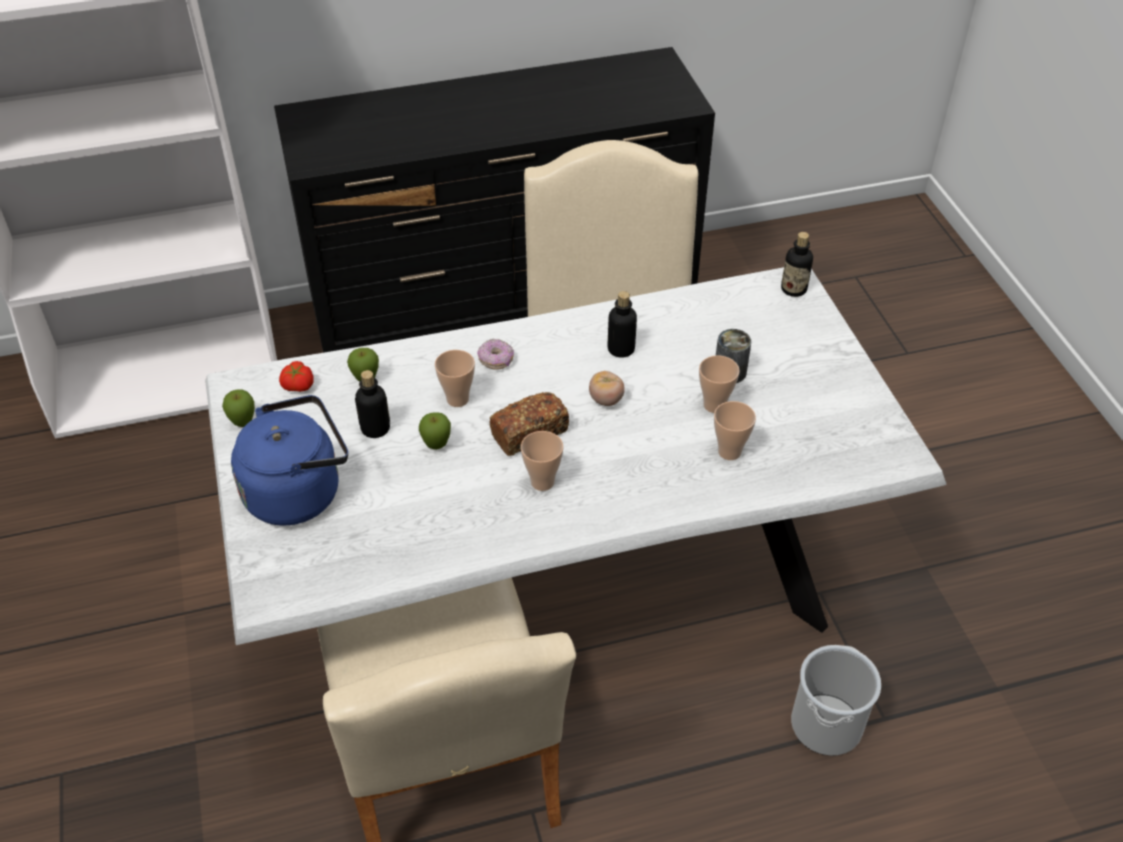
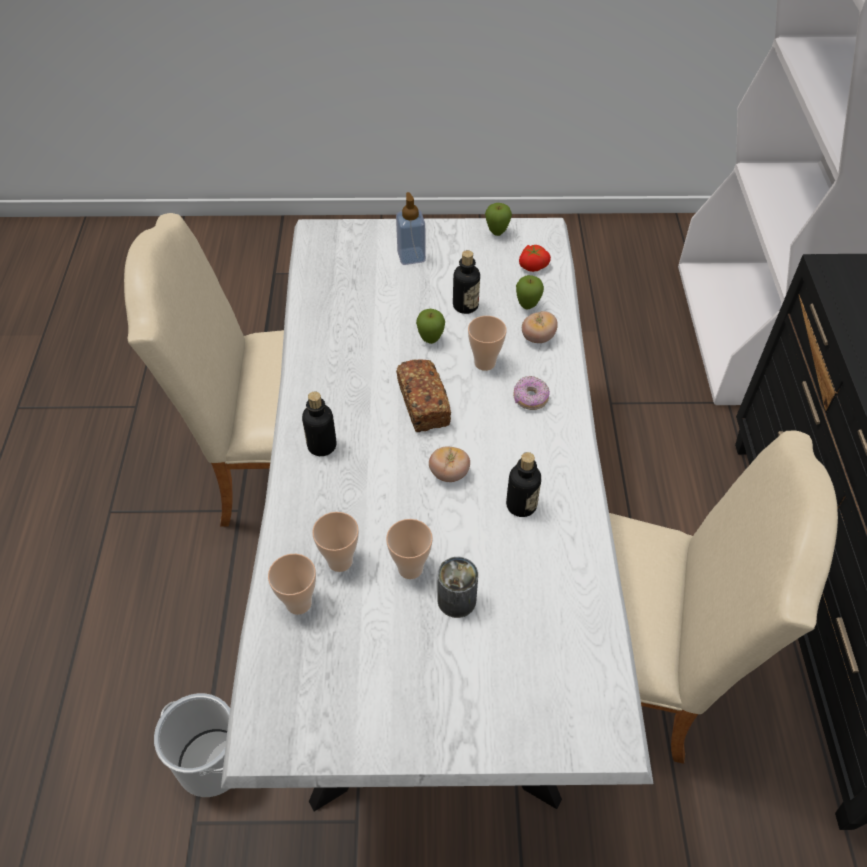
camera: 105 degrees right, 5 degrees up
(299, 491) = (411, 256): blue kettle -> soap dispenser
(411, 366) = (538, 338): none -> tomato
(542, 482) = (361, 403): cup -> cup (298, 603)
(793, 289) = (591, 729): bottle -> bottle (322, 445)

